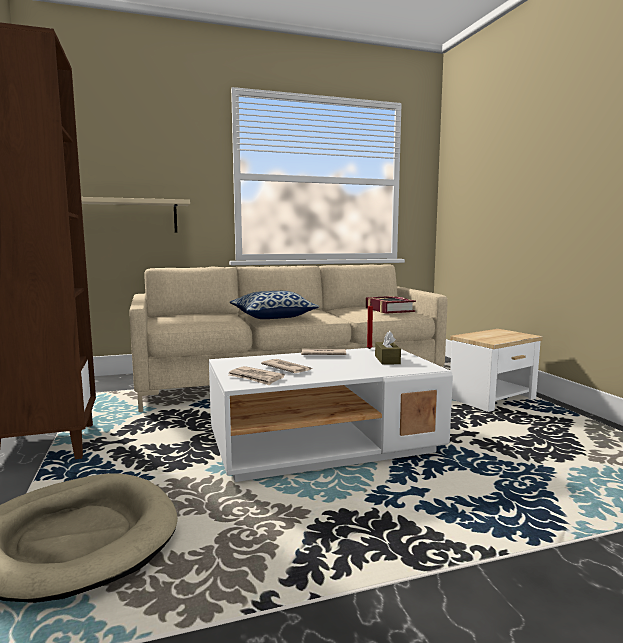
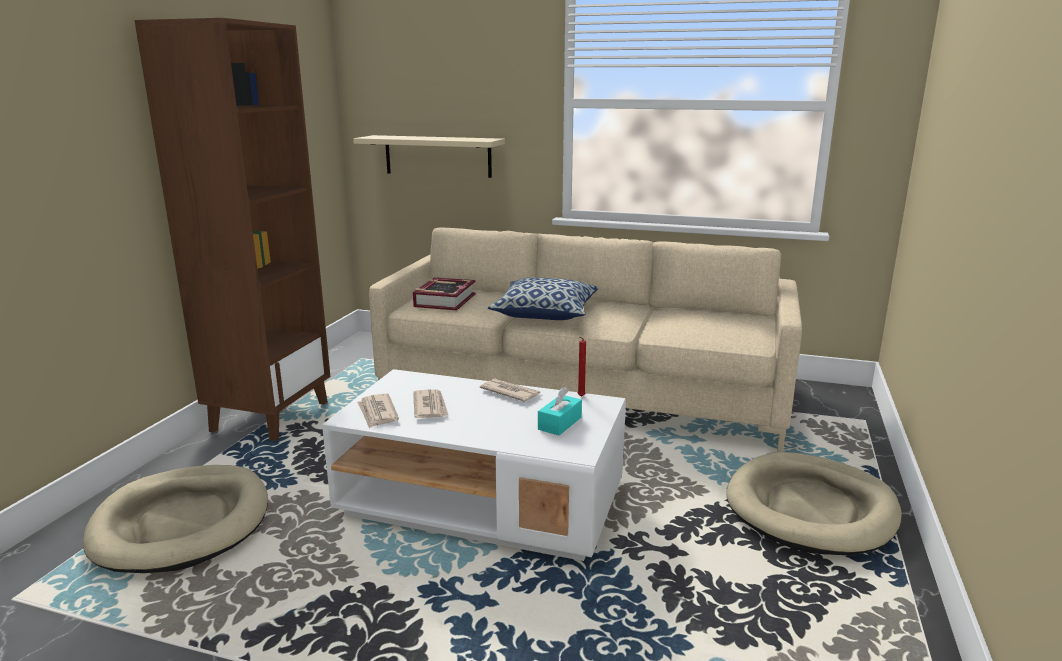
camera: 35 degrees right, 10 degrees up
(387, 360) = (559, 423): brown tissue box -> turquoise tissue box
(389, 310) = (722, 327): book -> book (444, 300)
(493, 399) = (811, 509): side table -> beige dog bed

